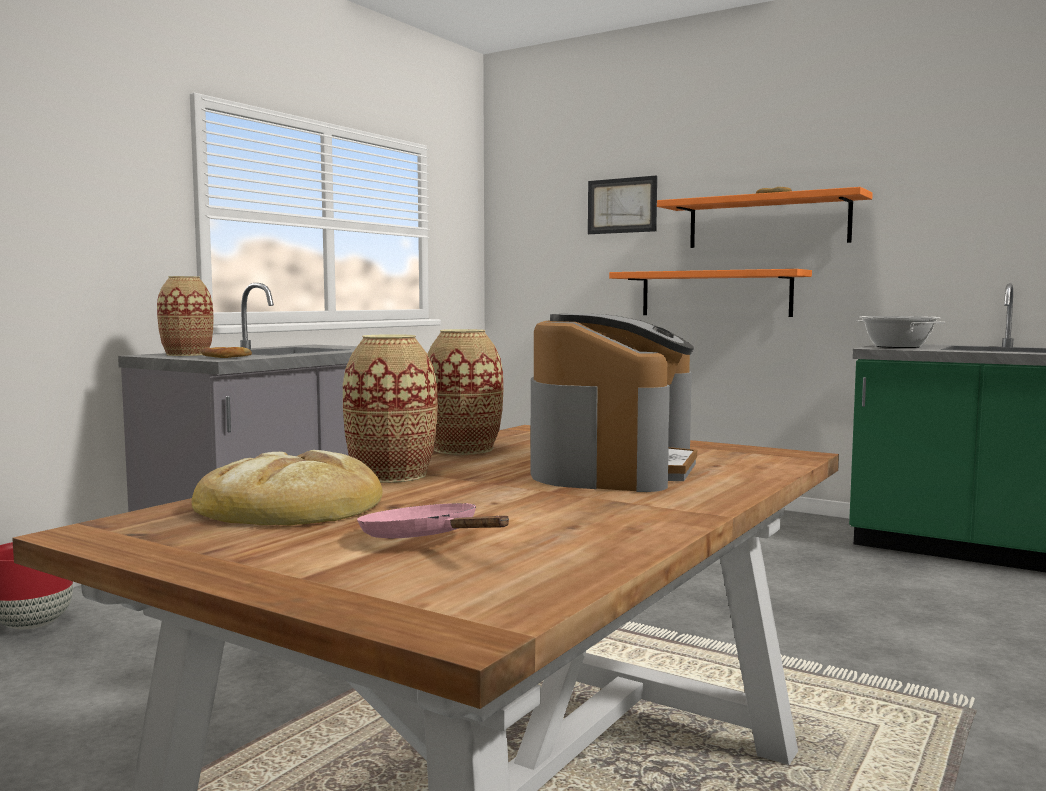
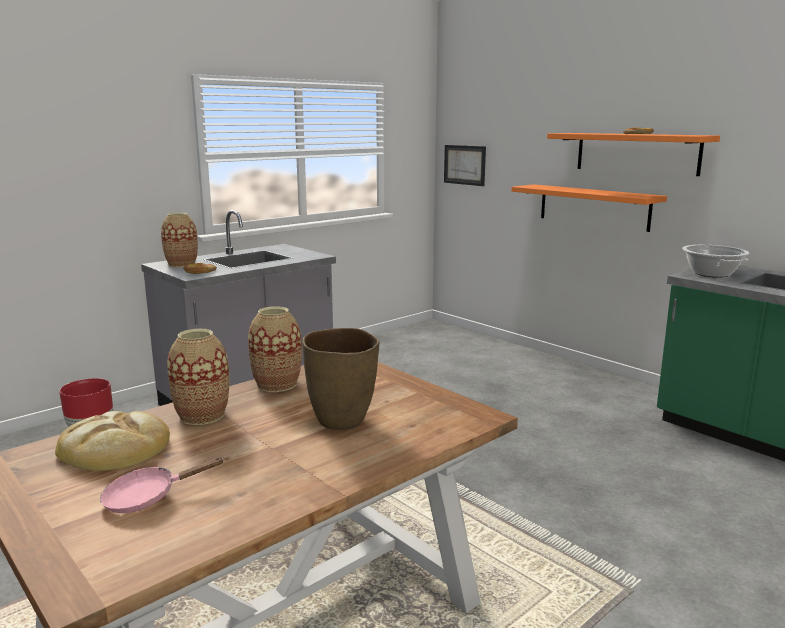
camera: 15 degrees right, 10 degrees up
(426, 540) = (148, 497): pink frying pan -> pink frying pan turned 90 degrees counterclockwise
(613, 467) = (342, 421): coffee machine -> brown vase
(622, 205) = (530, 130): picture -> picture (464, 165)

